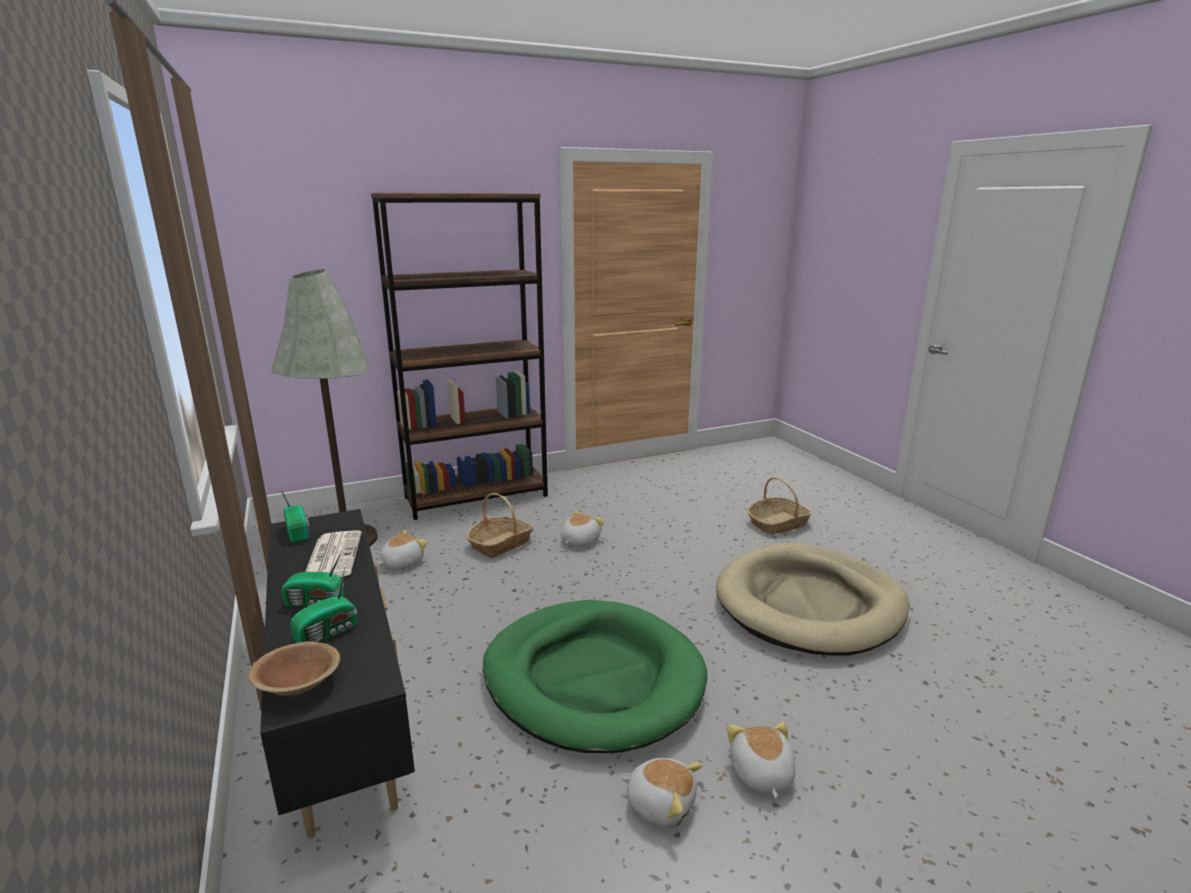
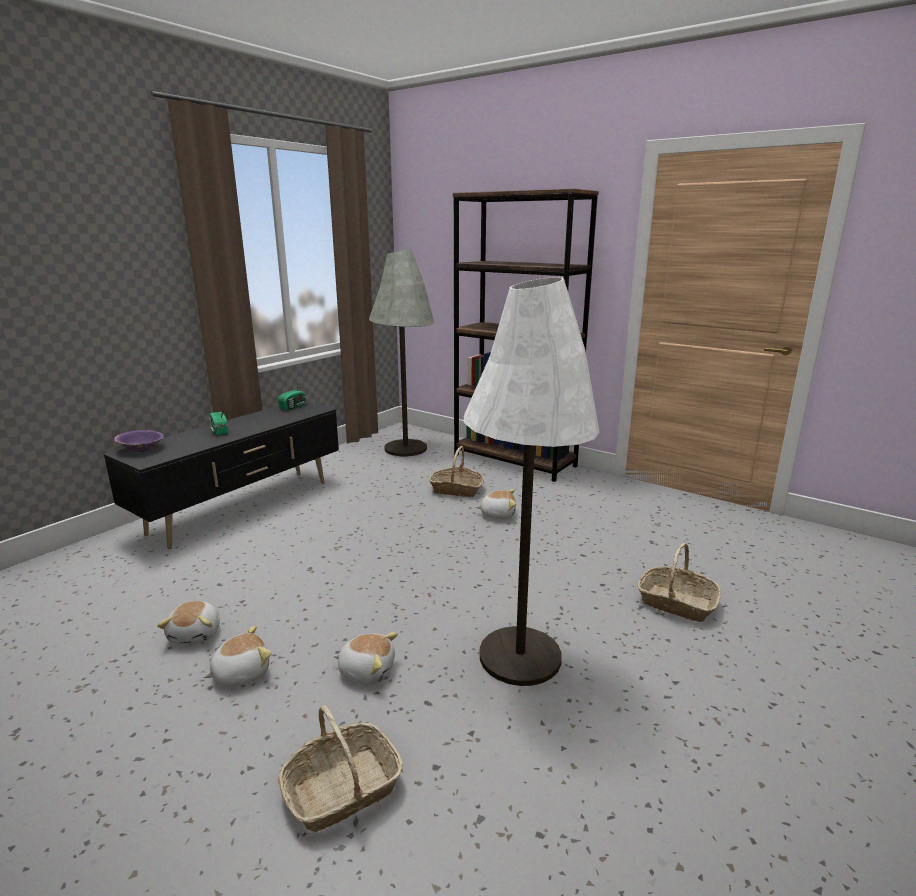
camera: 60 degrees right, 0 degrees up
(299, 685) = (141, 449): brown bowl -> purple bowl
(329, 633) = (190, 441): radio -> none
(333, 556) = (271, 420): newspaper -> none
(401, 562) = (397, 470): plush toy -> plush toy (367, 670)
(593, 679) = (315, 572): green dog bed -> none
(809, 604) = (520, 656): beige dog bed -> white floor lamp
(943, 737) = (342, 790): none -> basket

